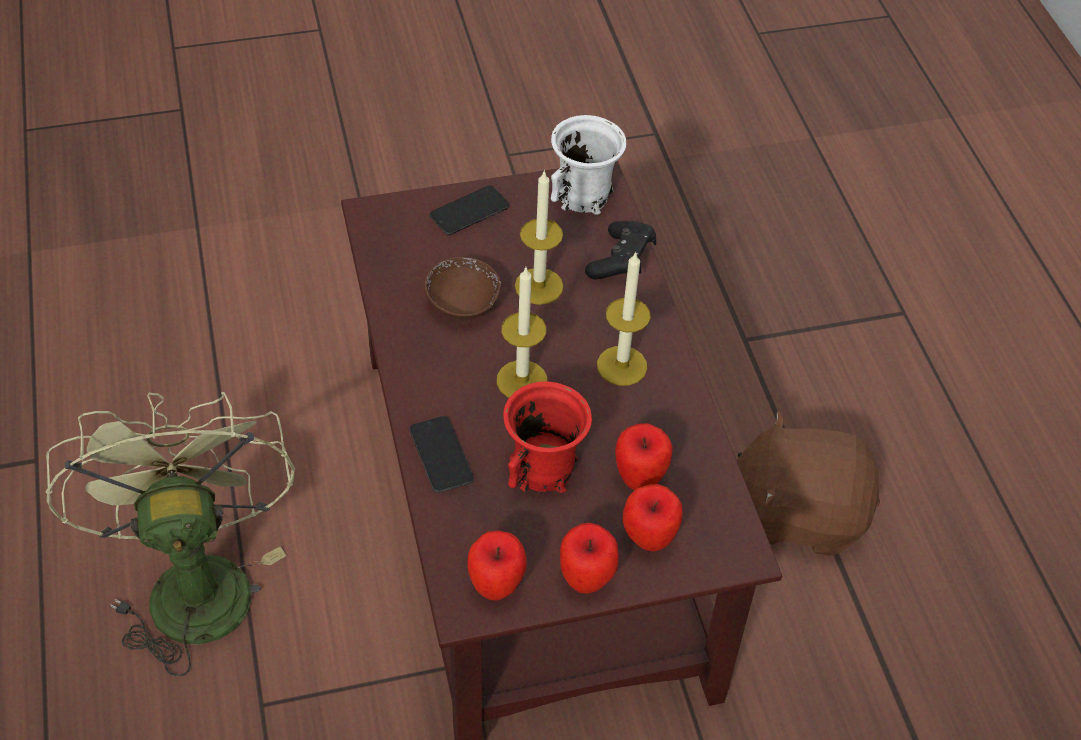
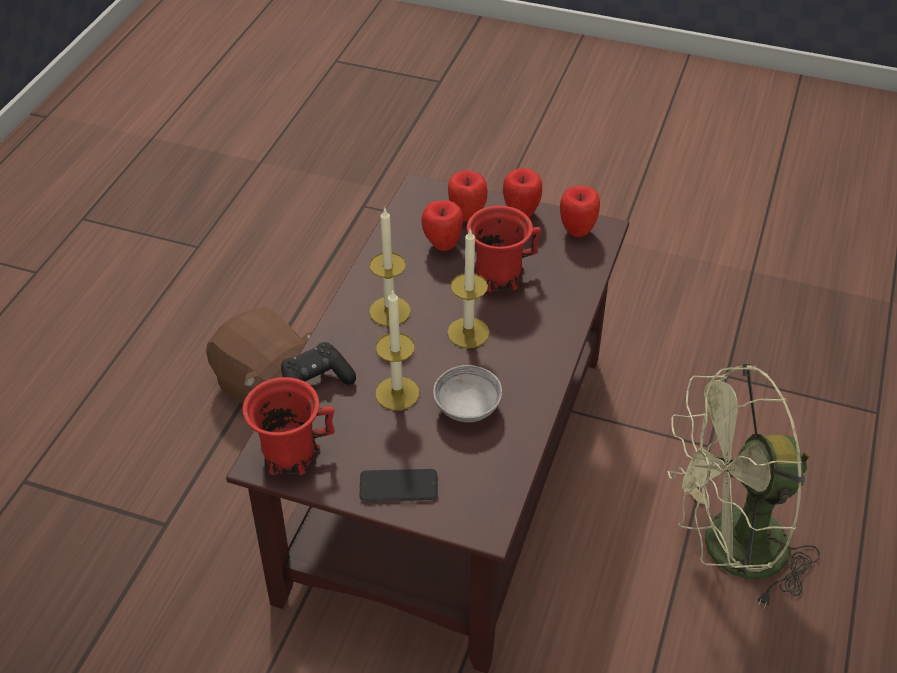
camera: 145 degrees left, 5 degrees down
(194, 580) = (727, 551): green fan -> green fan turned 60 degrees clockwise
(441, 455) = (561, 311): phone -> none
(463, 303) = (467, 407): brown bowl -> grey bowl
(584, 196) = (289, 453): white mug -> red mug

